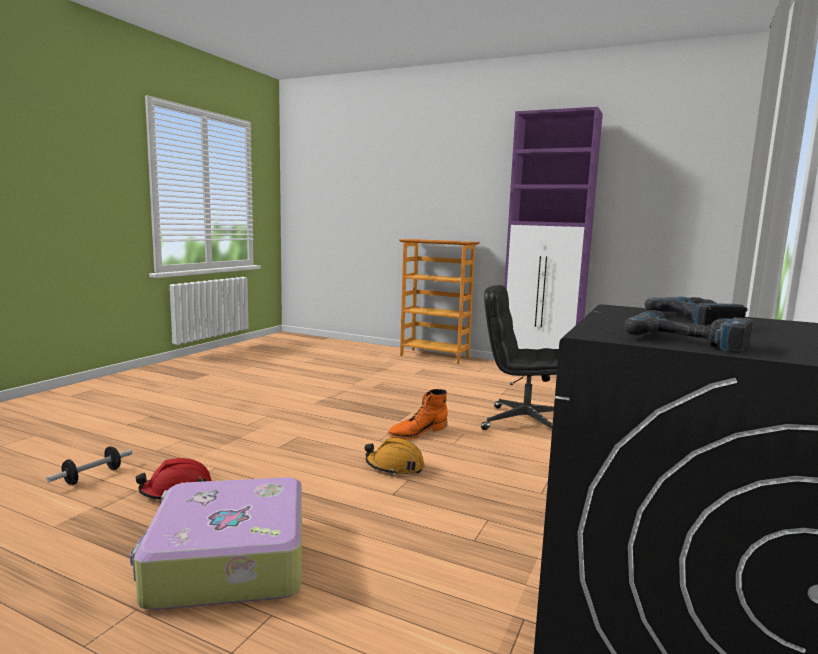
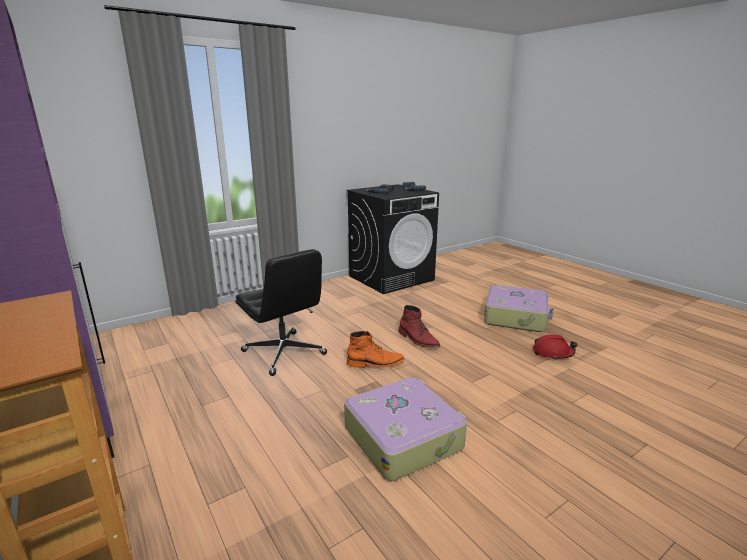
camera: 150 degrees left, 10 degrees up
(92, 476) = (617, 376): dumbbell -> none
(342, 398) = (403, 437): none -> suitcase
(395, 467) = (418, 340): orange hard hat -> red boot

